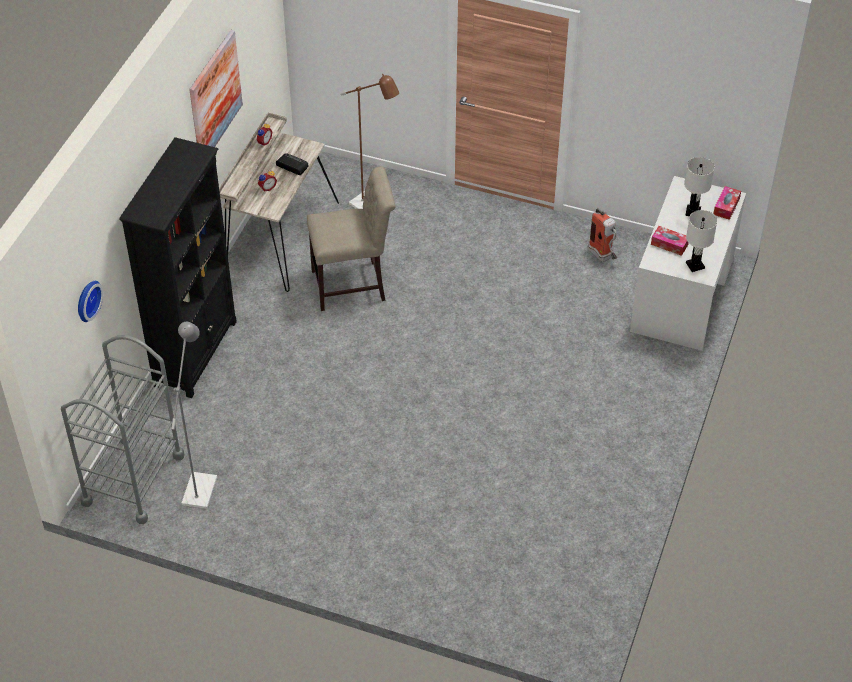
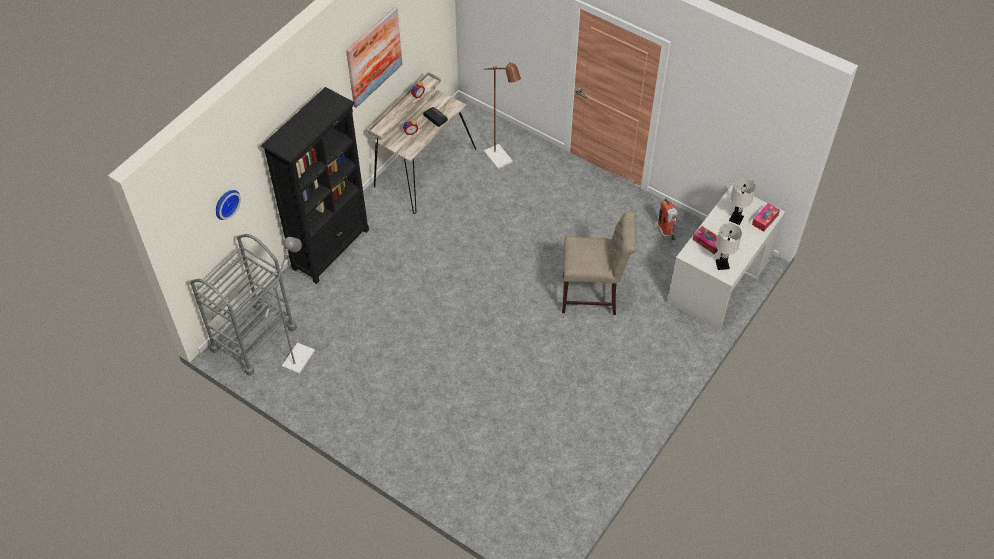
camera: 15 degrees right, 5 degrees up
(353, 285) = (465, 219): beige chair -> beige chair (593, 296)

